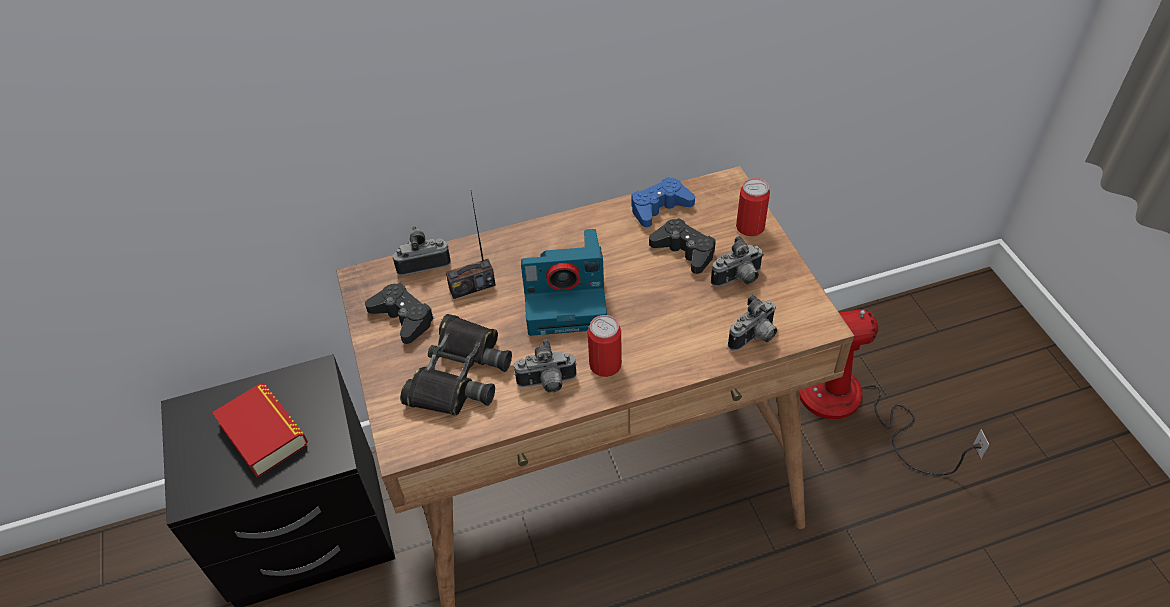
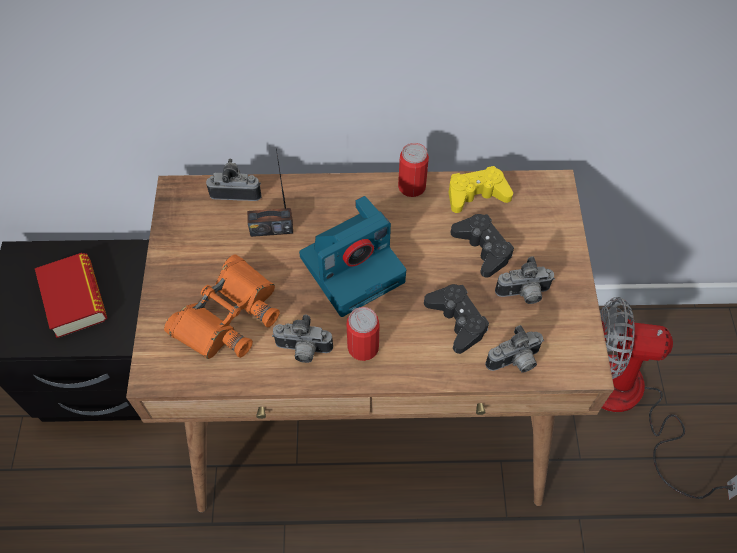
camera: 15 degrees right, 10 degrees up
(403, 318) = (199, 243): black game controller -> black game controller (457, 320)
(459, 374) = (228, 316): black binoculars -> orange binoculars
(567, 299) = (353, 267): camera -> camera turned 45 degrees counterclockwise
(659, 208) = (476, 194): blue game controller -> yellow game controller
(750, 227) = (557, 240): can -> can (412, 186)

